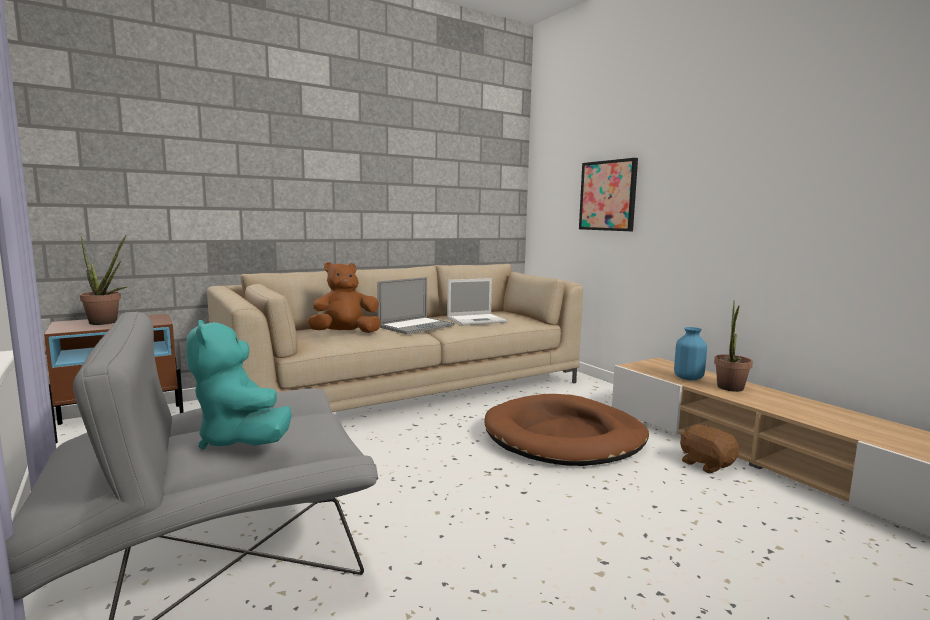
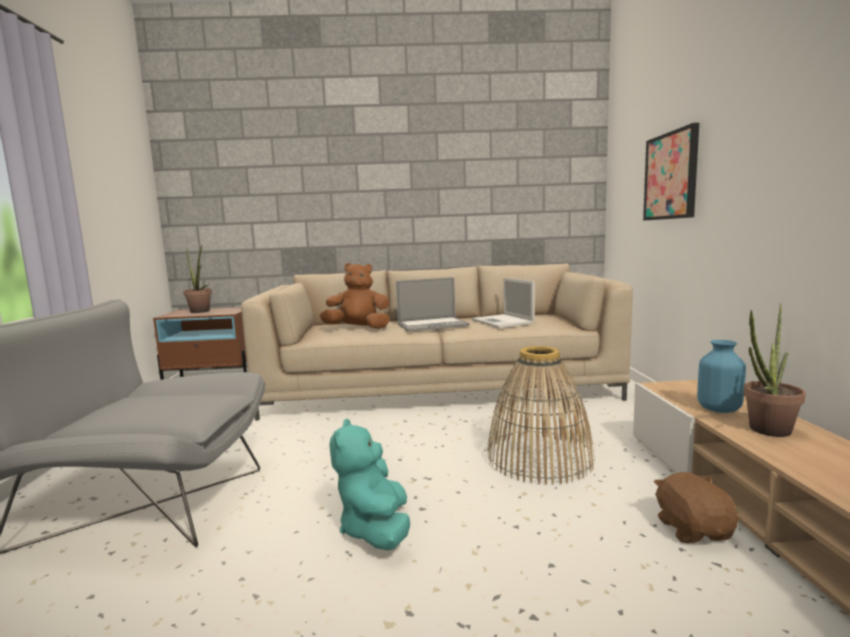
camera: 30 degrees right, 0 degrees up
(241, 440) = (136, 408): turquoise plush toy -> turquoise plush toy (376, 529)
(477, 320) = (503, 322): laptop -> laptop turned 60 degrees clockwise
(564, 436) = (539, 458): brown dog bed -> basket

